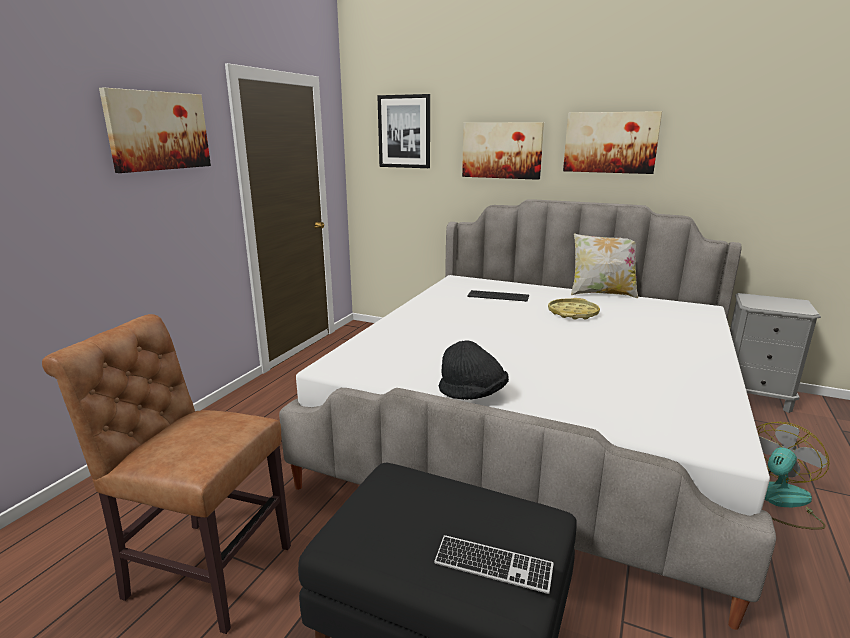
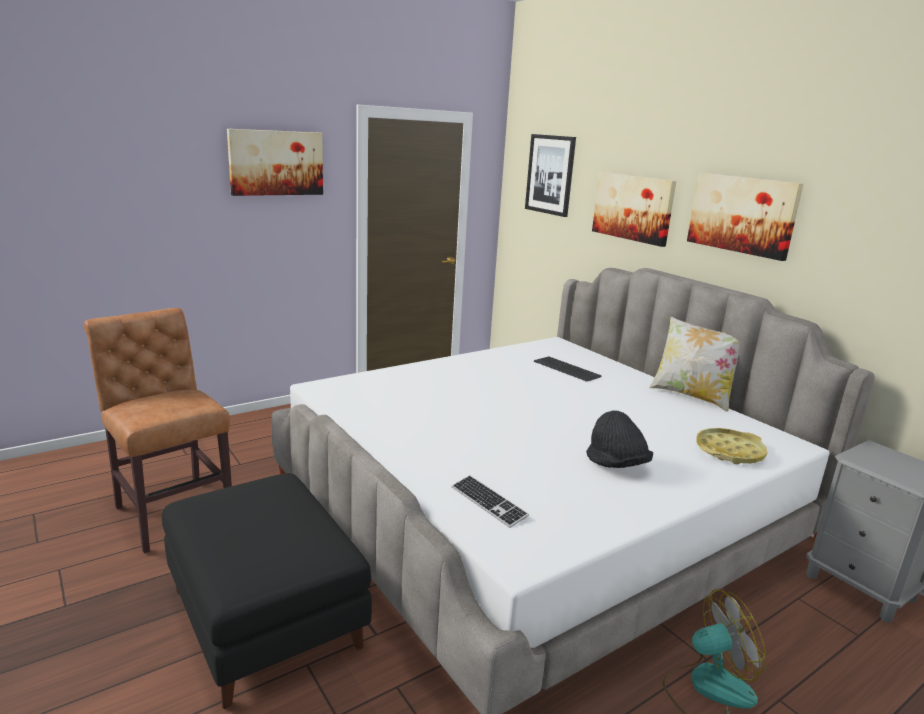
camera: 30 degrees right, 0 degrees up
(472, 394) = (386, 441): black hat -> black hat (616, 465)
(493, 566) = (248, 560): keyboard -> keyboard (488, 502)
(573, 313) = (615, 405): yellow tray -> yellow tray (729, 451)

